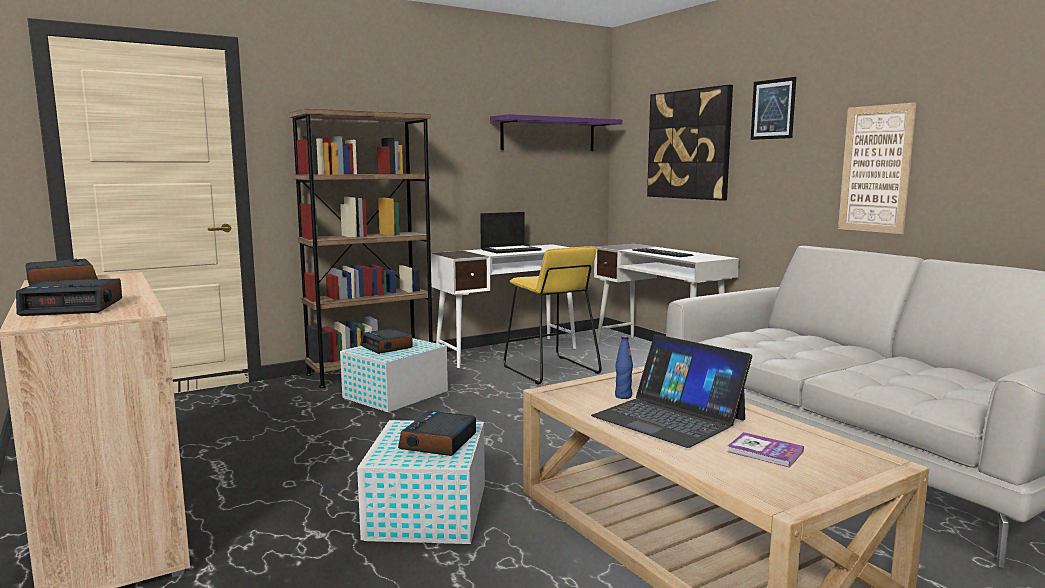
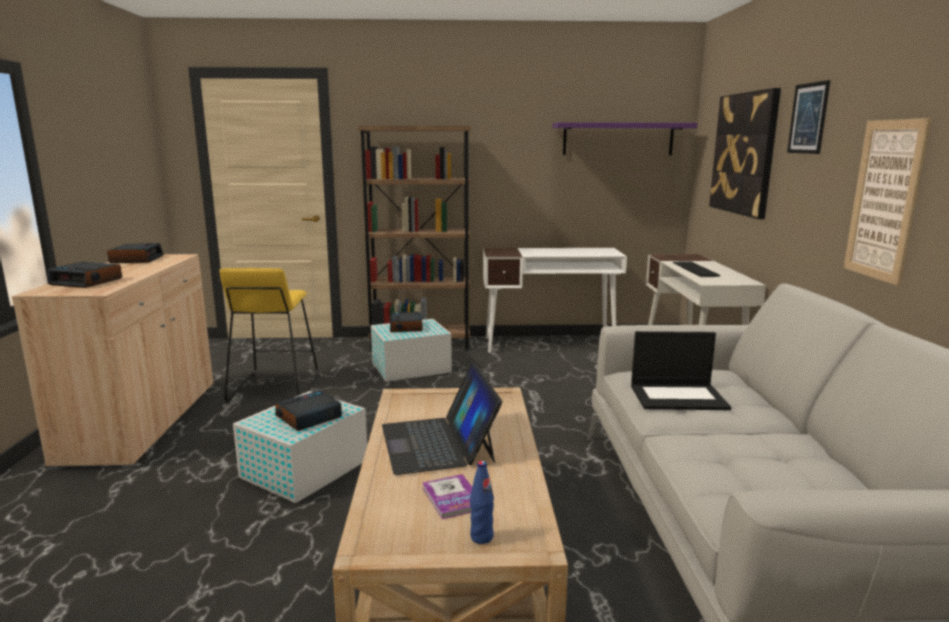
camera: 30 degrees right, 5 degrees up
(511, 249) = (558, 251): laptop -> laptop (679, 397)
(550, 370) = (561, 369): yellow stool -> yellow stool (274, 388)
(623, 396) = (445, 413): blue bottle -> blue bottle (481, 537)

